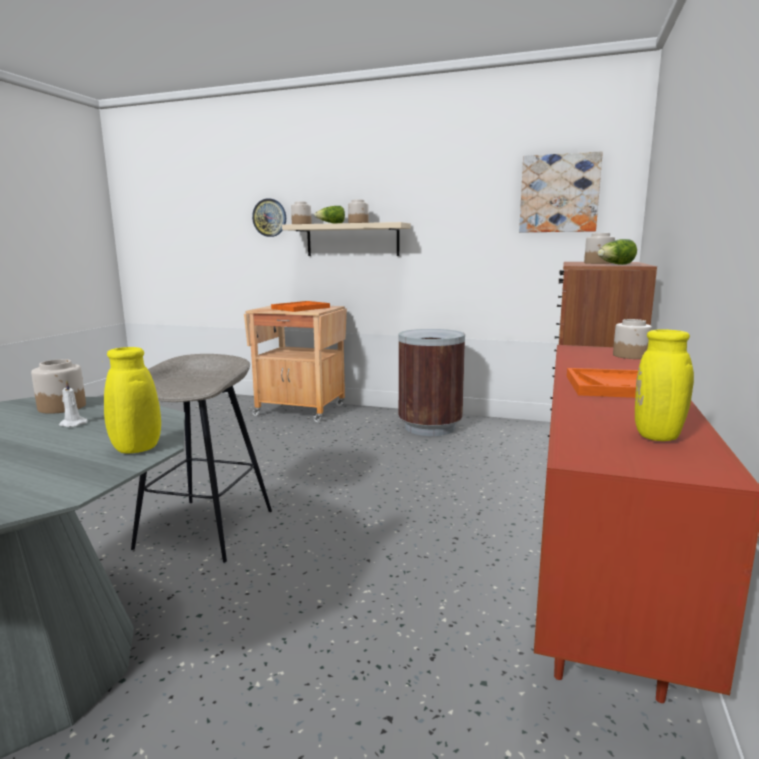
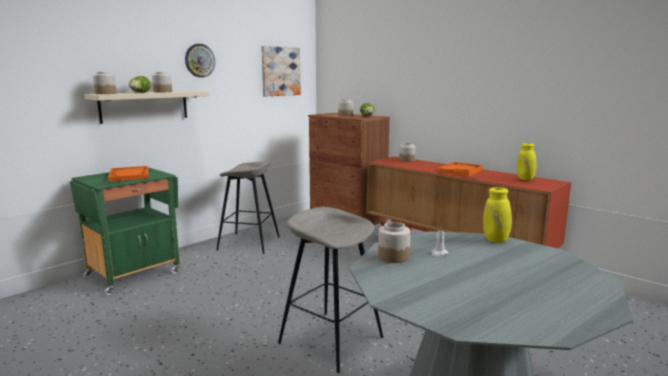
camera: 65 degrees left, 0 degrees up
(269, 217) = (47, 86): wall clock -> wall clock (199, 60)
(301, 411) = (134, 274): brown cart -> green cart
(430, 427) = (249, 243): brown trash can -> grey stool

